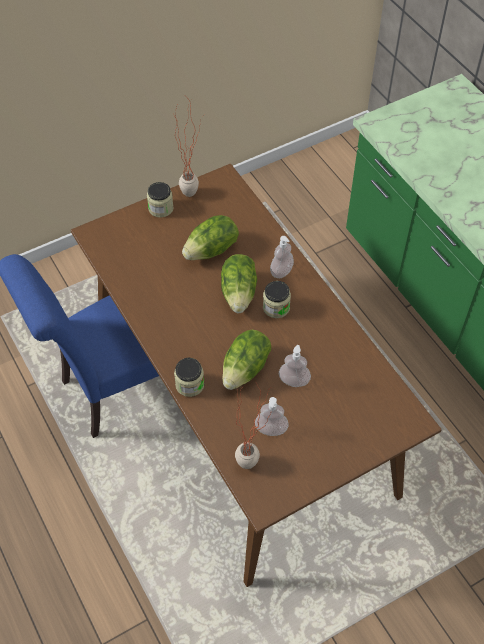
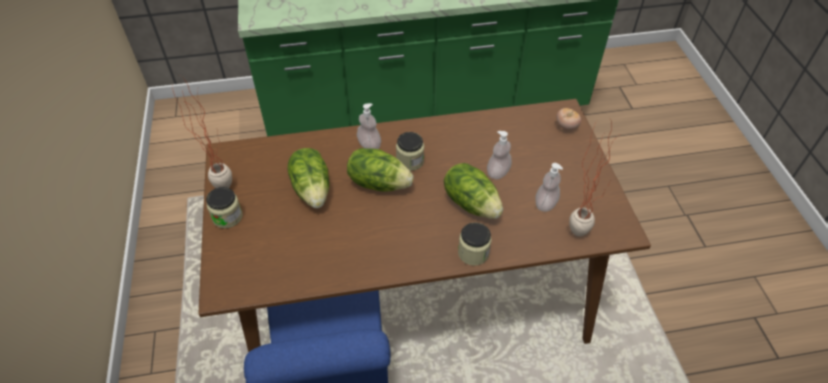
camera: 70 degrees left, 5 degrees down
(389, 427) = (566, 126): none -> tomato

